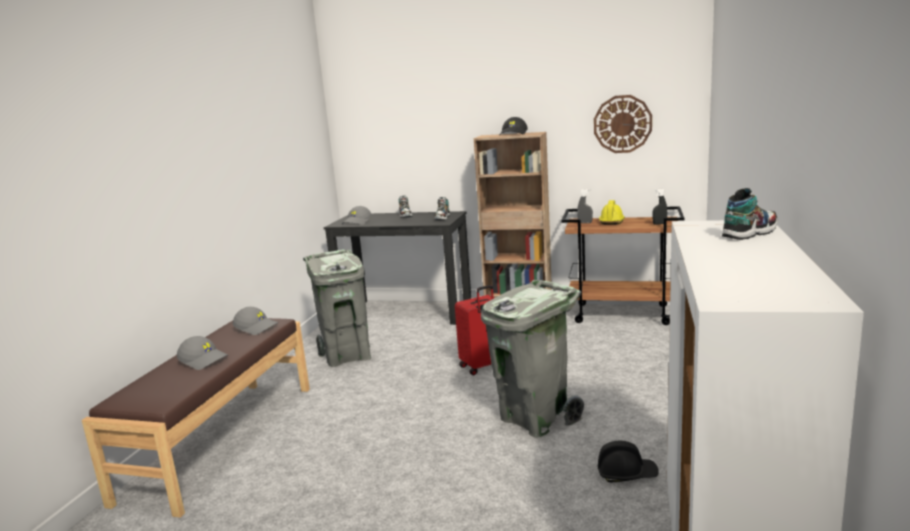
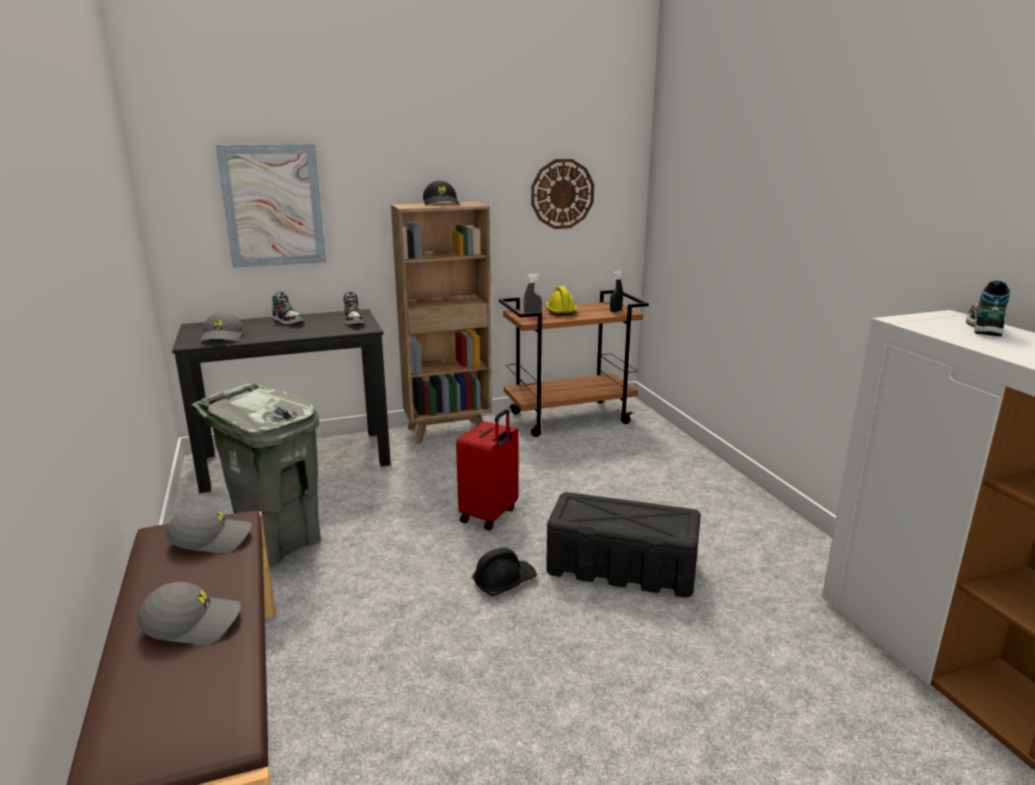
camera: 35 degrees left, 5 degrees up
(405, 138) = (273, 206): none -> picture
(535, 418) = (622, 567): grey trash can -> black storage box
(626, 474) = (779, 605): black hard hat -> black hard hat (504, 582)

